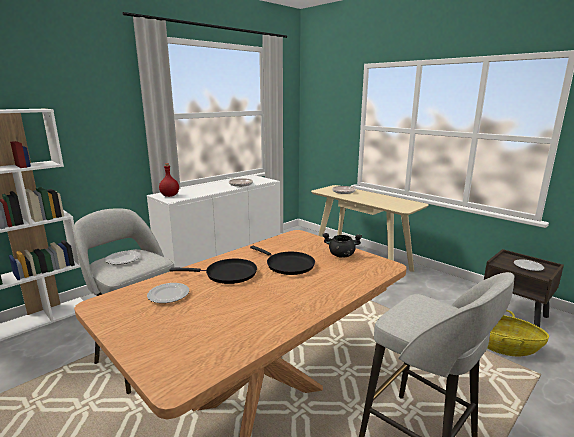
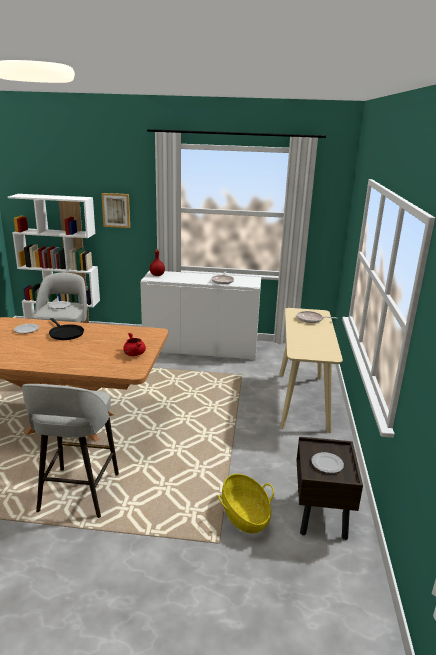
camera: 50 degrees right, 5 degrees up
(81, 125) = (116, 210): none -> picture
(287, 265) = (97, 344): black frying pan -> none
(341, 255) = (134, 354): black cooking pot -> red cooking pot

